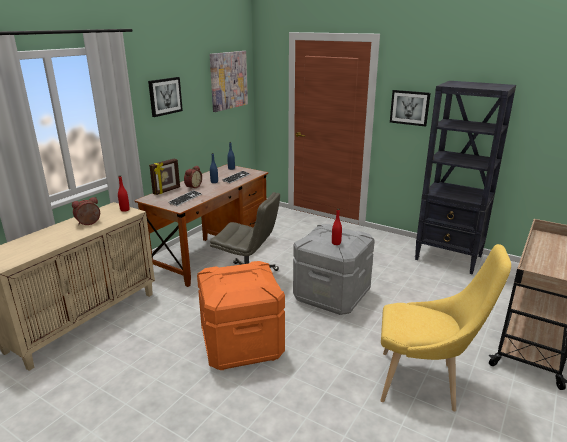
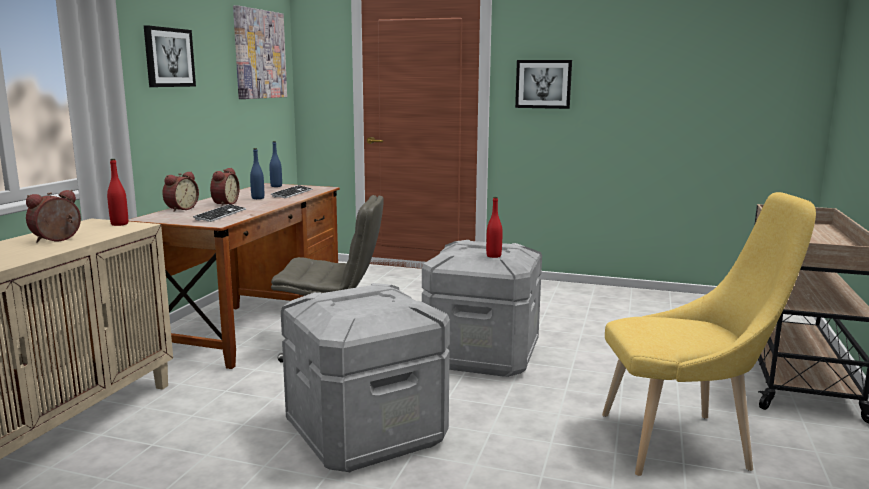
camera: 15 degrees left, 10 degrees down
(167, 191) = (180, 209): picture frame -> alarm clock
(242, 344) = (366, 433): orange storage box -> grey storage box
(449, 258) = (625, 298): black bookcase -> none

